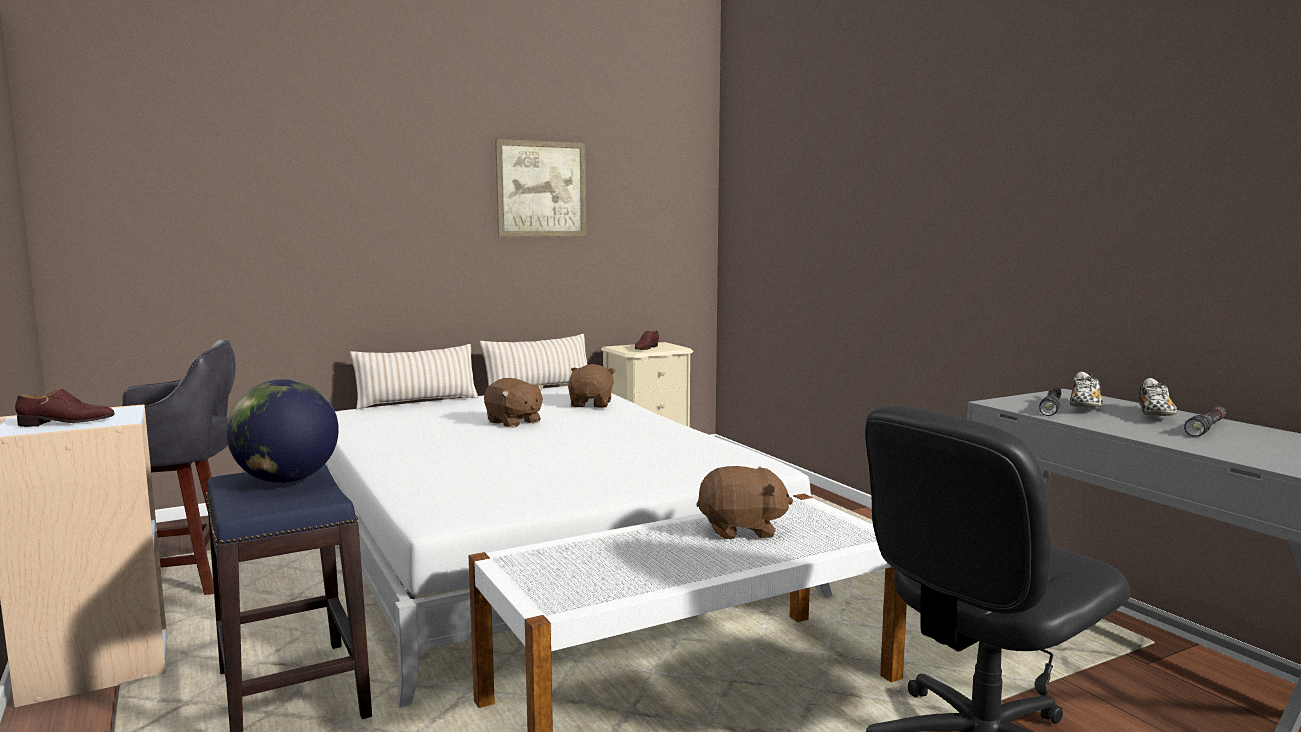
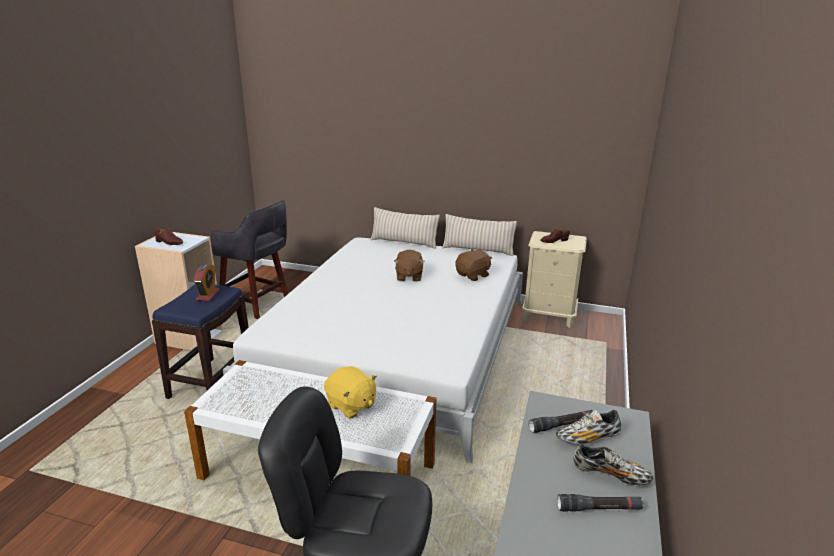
camera: 45 degrees right, 15 degrees up
(286, 480) = (208, 295): globe -> alarm clock
(541, 189) = (502, 119): picture -> none
(742, 530) = (351, 405): brown plush toy -> yellow plush toy
(1154, 415) = (610, 475): shoe -> shoe turned 135 degrees counterclockwise

